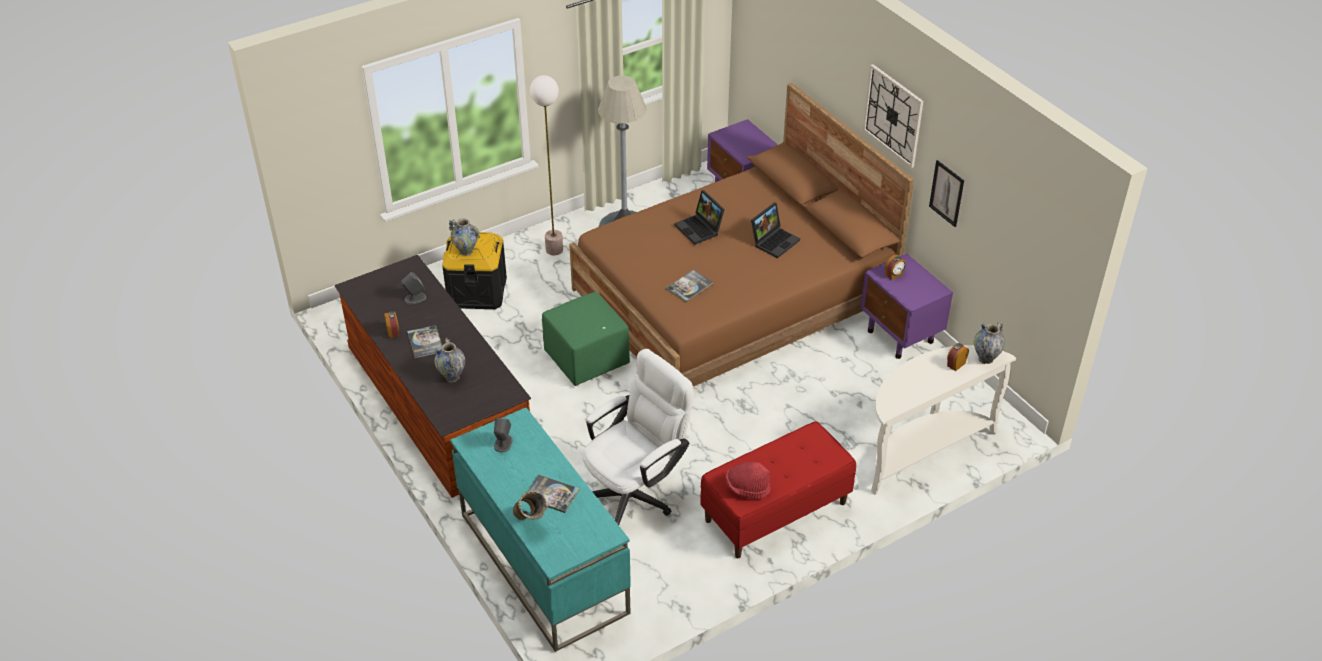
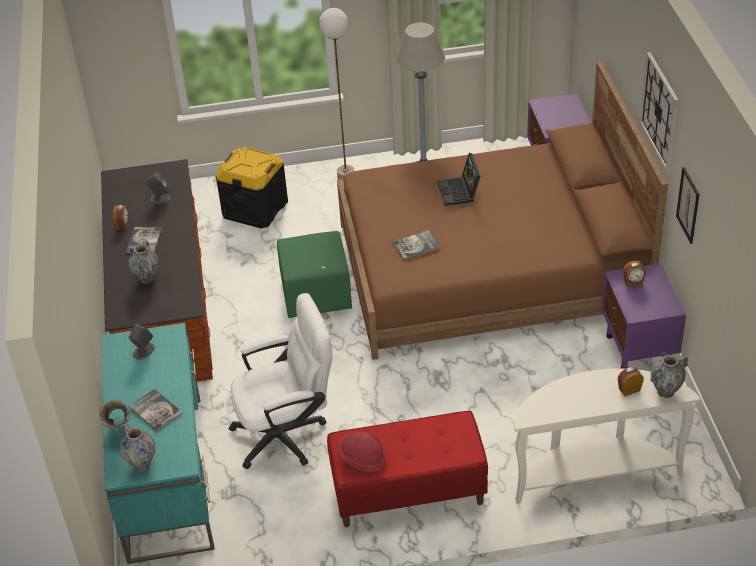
camera: 25 degrees right, 0 degrees up
(466, 251) = (240, 166): vase -> vase (142, 464)
(774, 241) = (528, 219): laptop -> none

